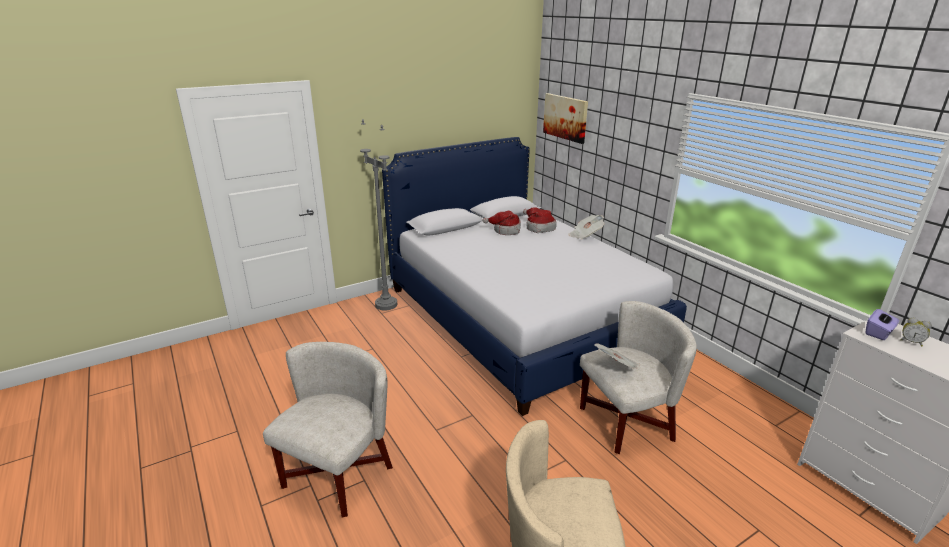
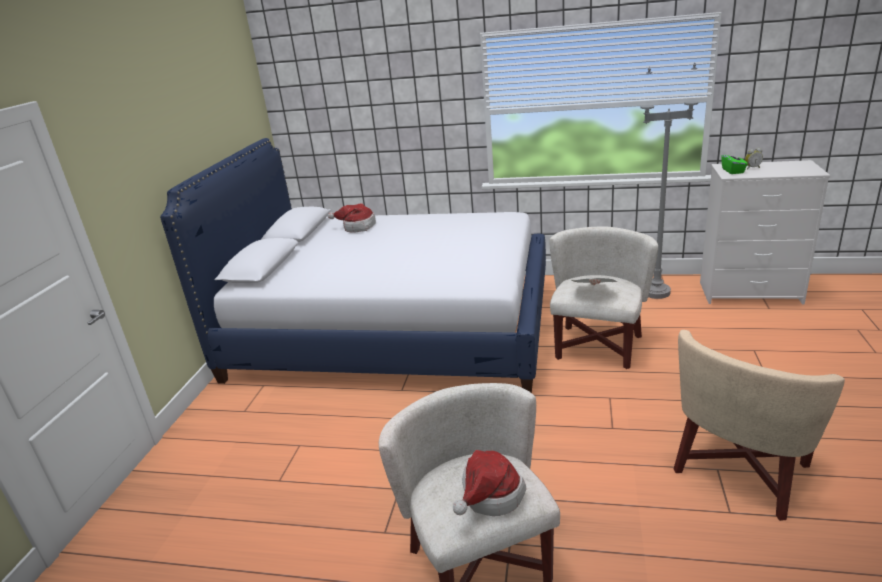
camera: 45 degrees left, 0 degrees up
(386, 304) = (235, 400): grey floor lamp -> grey floor lamp (656, 292)
(505, 230) = (331, 242): hat -> hat (489, 496)
(565, 117) = (317, 99): picture -> none
(585, 235) = (409, 215): newspaper -> none
(878, 333) = (733, 171): purple tissue box -> green tissue box

